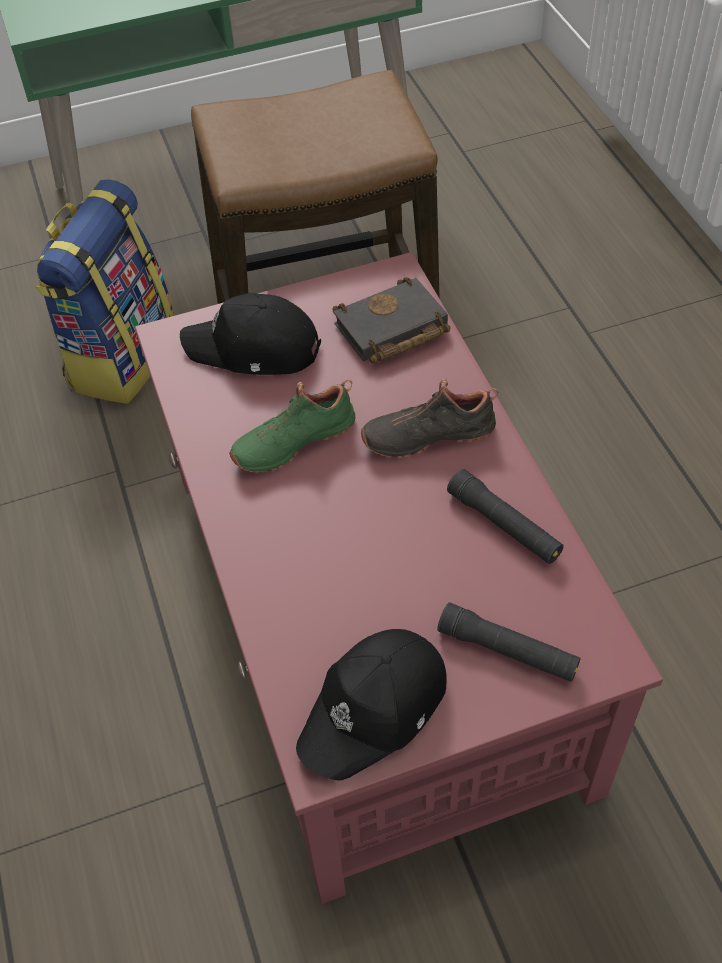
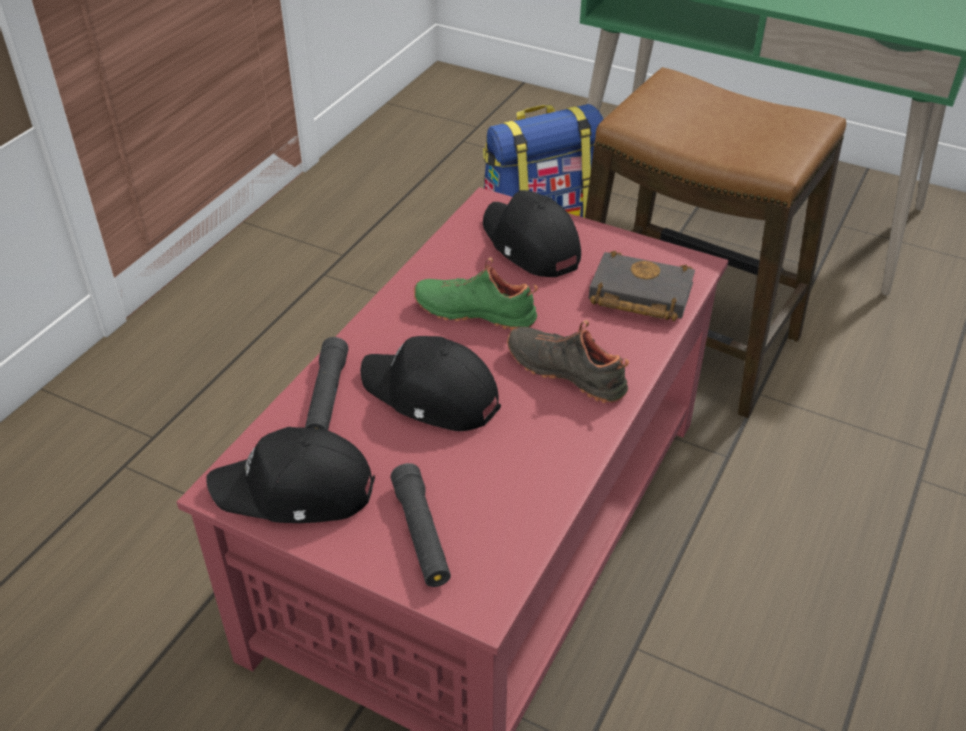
camera: 45 degrees right, 10 degrees down
(360, 539) = (430, 395): none -> black cap
(504, 525) = (534, 463): black flashlight -> black flashlight (327, 397)

